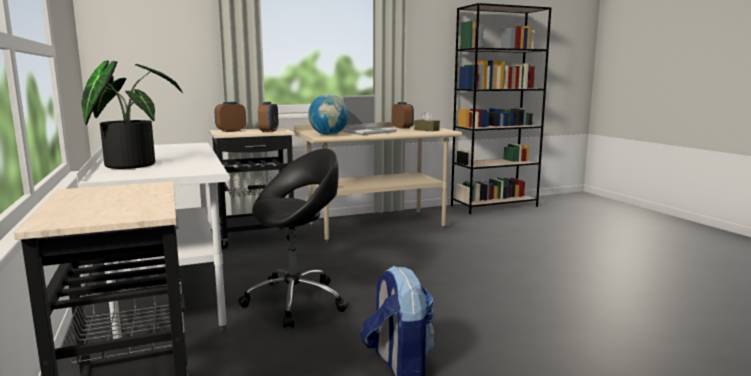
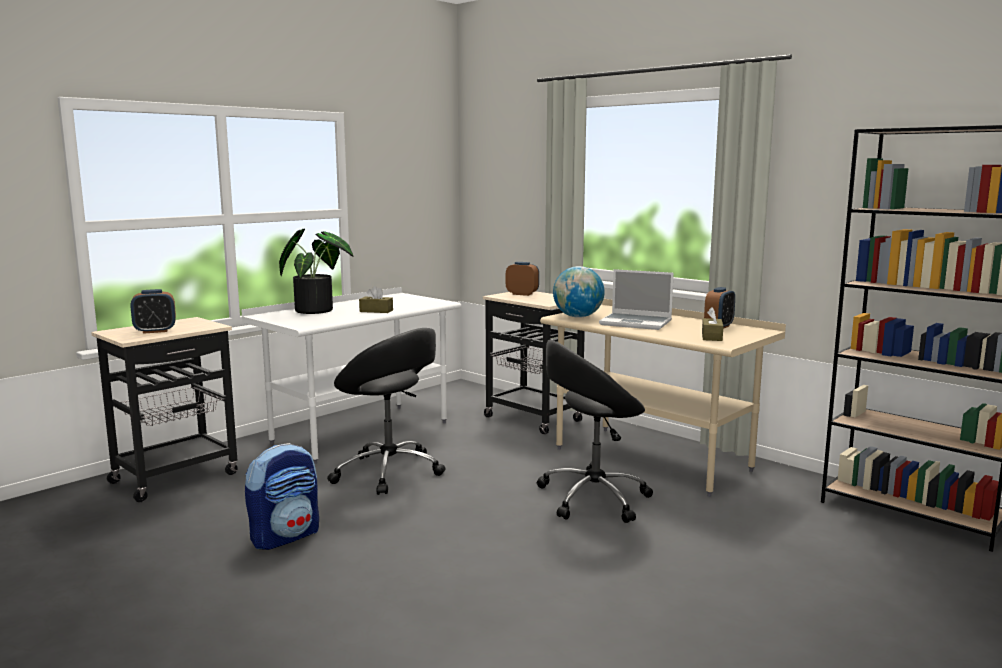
camera: 65 degrees right, 0 degrees up
(189, 155) = (376, 311): none -> brown tissue box
(269, 131) = (539, 301): alarm clock -> alarm clock (155, 331)
(421, 251) = (591, 498): none -> black office chair

